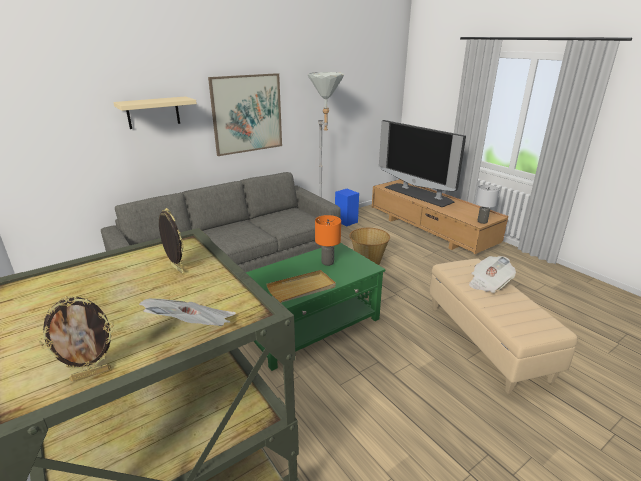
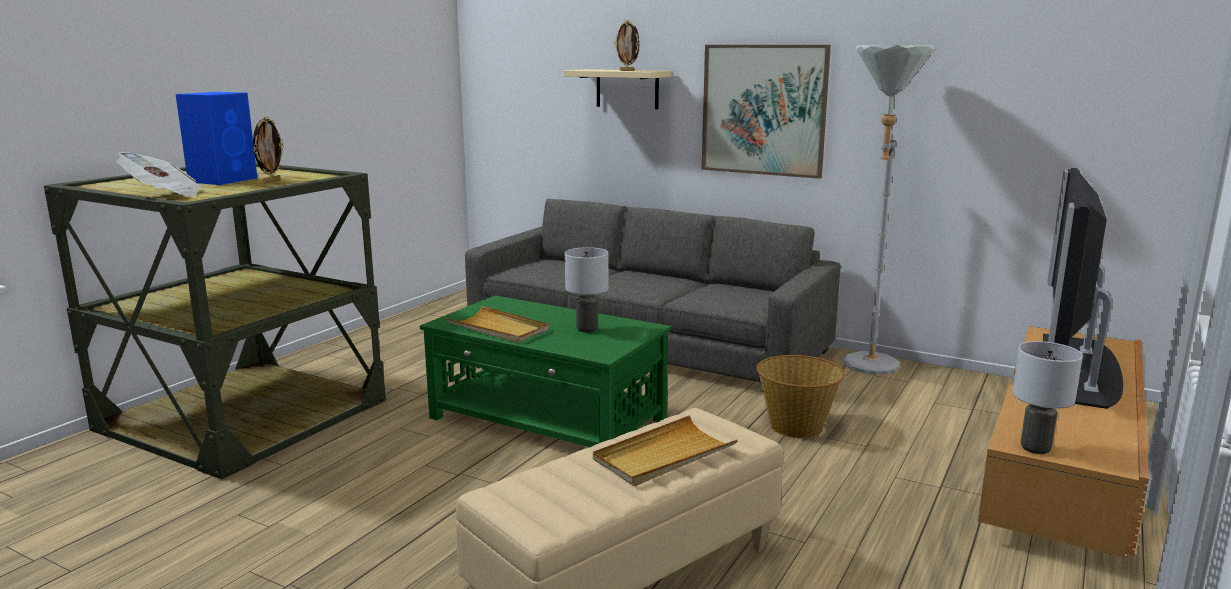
camera: 65 degrees right, 10 degrees down
(91, 374) = (111, 189): picture frame -> picture frame (627, 70)
(327, 262) = (588, 329): orange table lamp -> white table lamp
(345, 221) = (931, 380): blue speaker -> blue speaker (224, 180)
(488, 283) = (663, 455): newspaper -> beige tray

